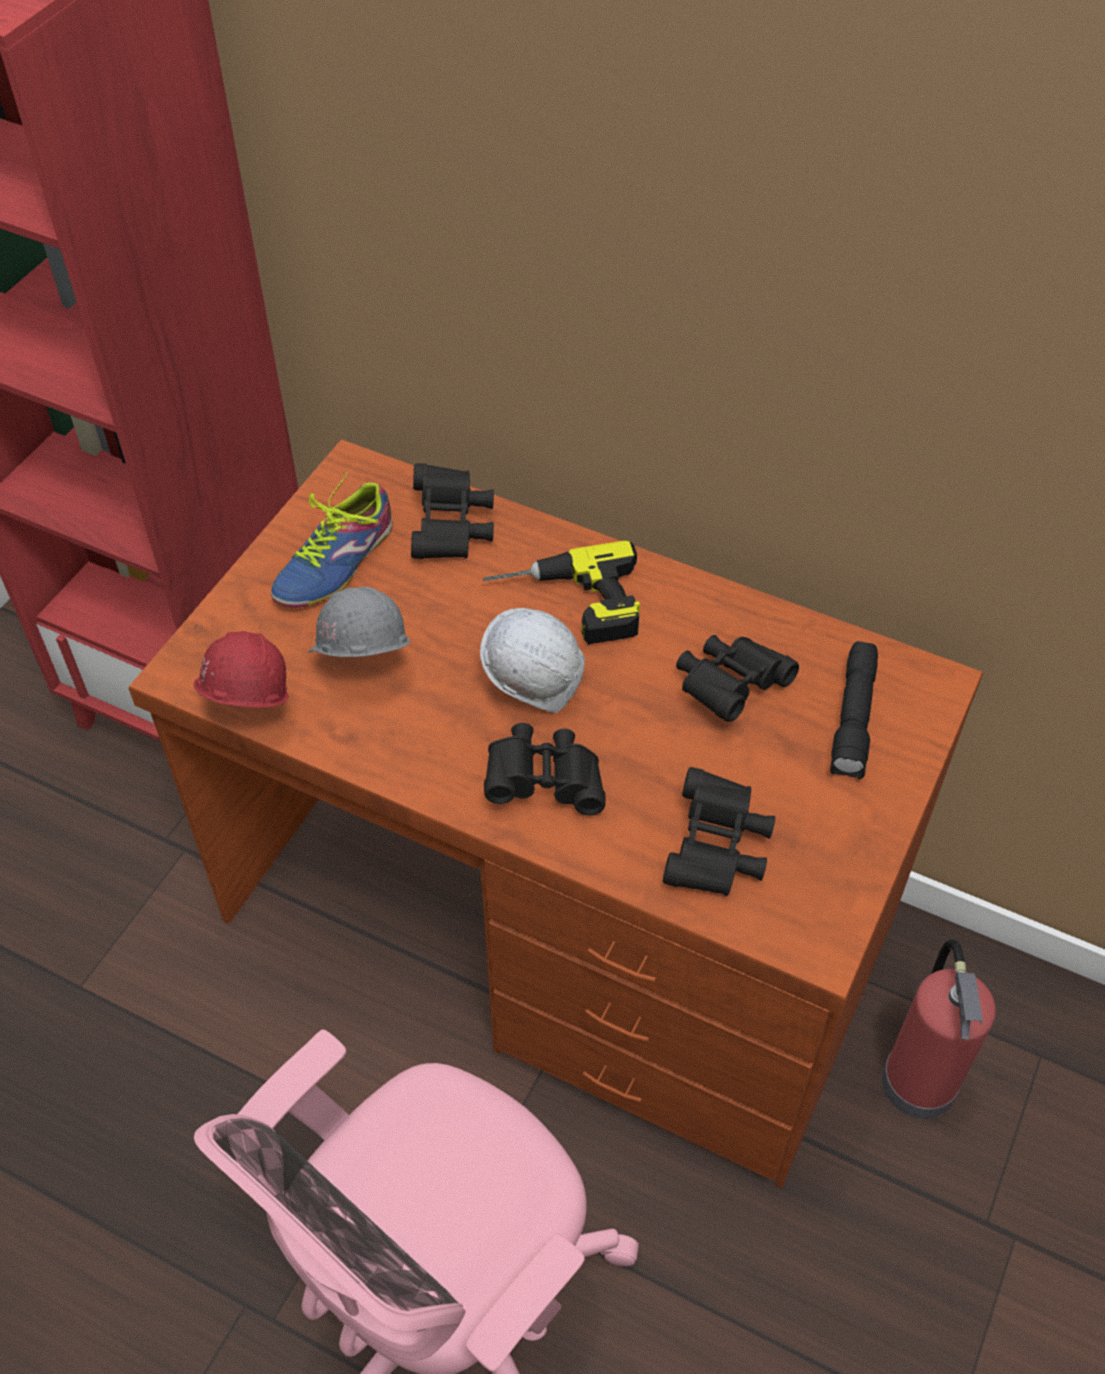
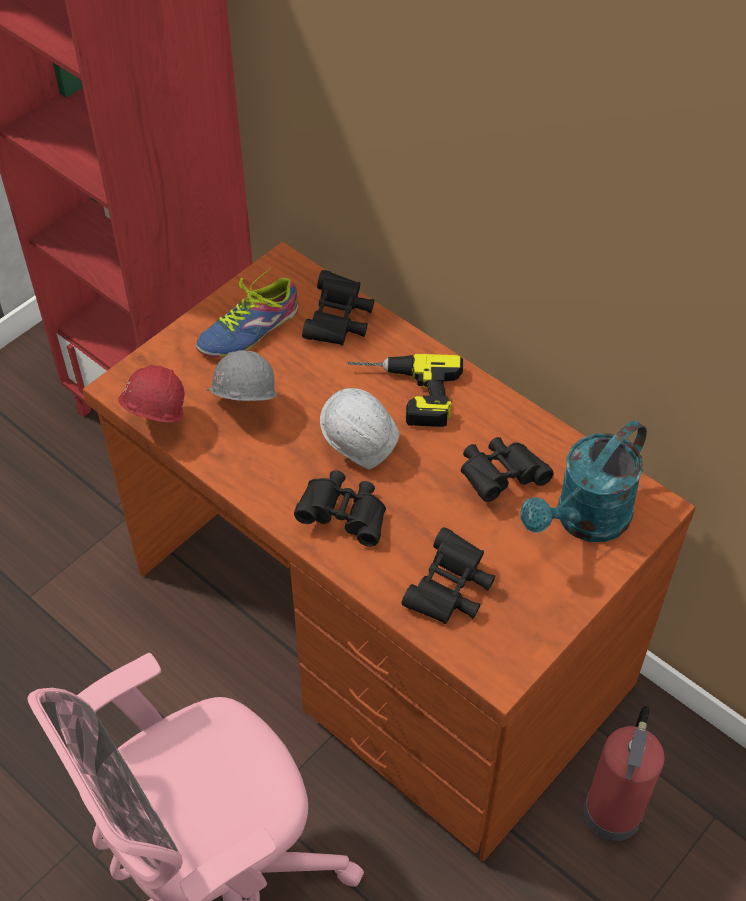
camera: 15 degrees right, 0 degrees up
(854, 720) = (584, 521): black flashlight -> turquoise watering can

